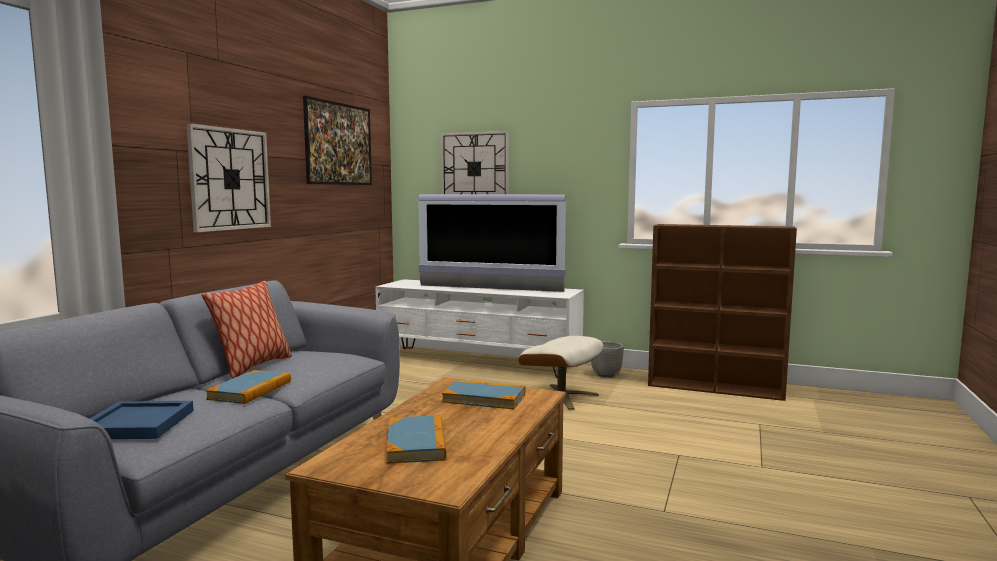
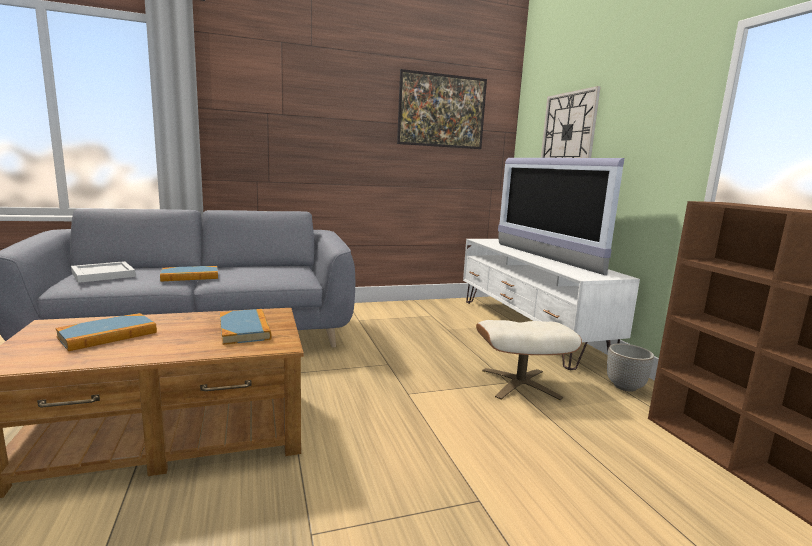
camera: 50 degrees right, 5 degrees up
(138, 424) = (102, 274): blue tray -> white tray
(230, 179) = (314, 136): wall clock -> none
(253, 366) = (245, 266): pillow -> none

